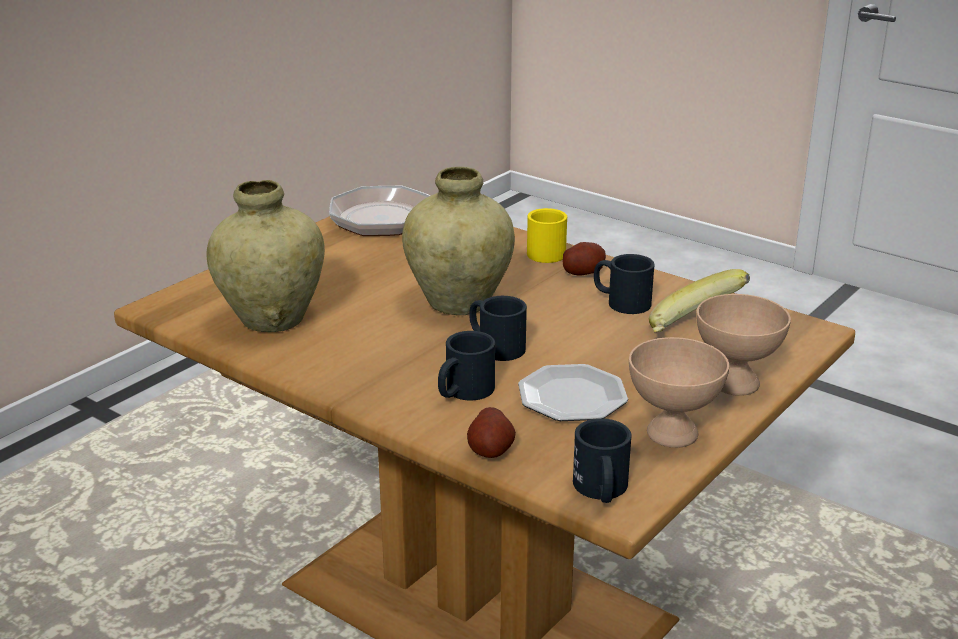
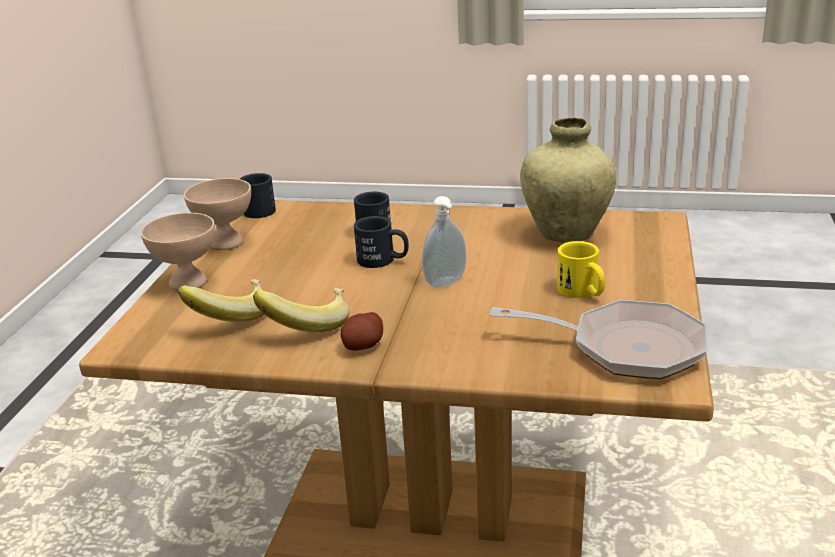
camera: 155 degrees right, 0 degrees up
(458, 303) = (446, 283): beige vase -> soap dispenser
(491, 450) = (331, 209): potato -> none
(545, 251) = (423, 361): yellow mug -> yellow mug (582, 292)
(571, 396) = (303, 245): plate -> none
(621, 302) = (308, 324): black mug -> banana

